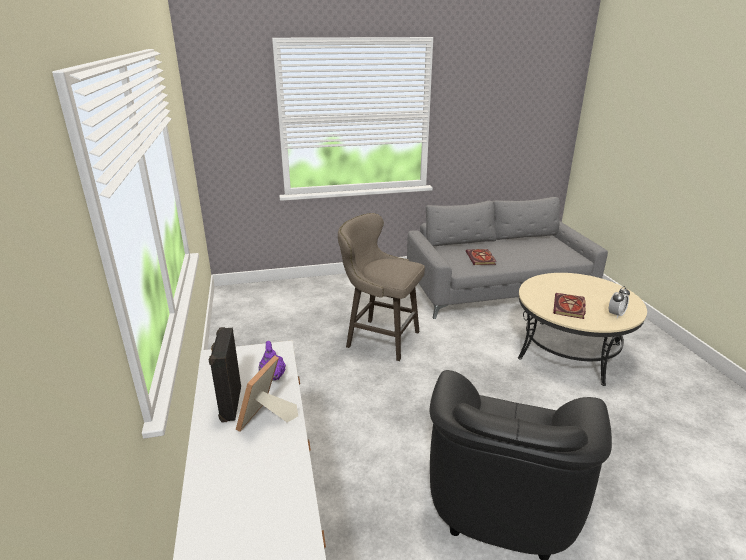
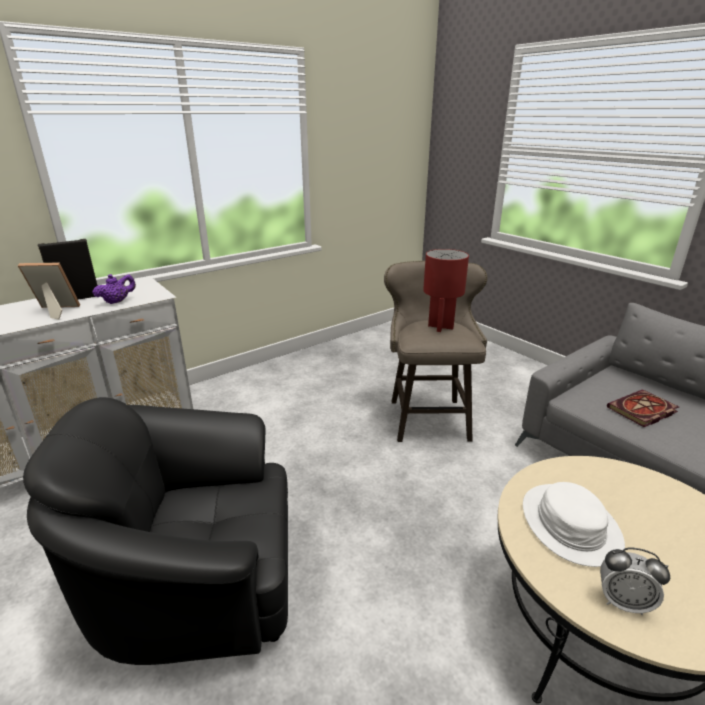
camera: 65 degrees right, 0 degrees up
(390, 264) = (441, 327): none -> red table lamp
(569, 308) = (569, 524): book -> white hat

